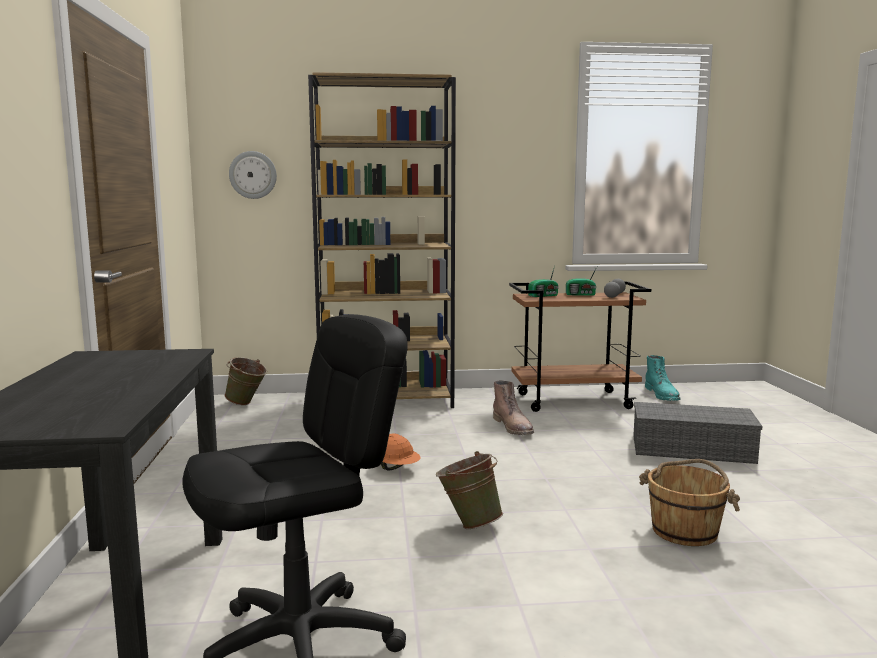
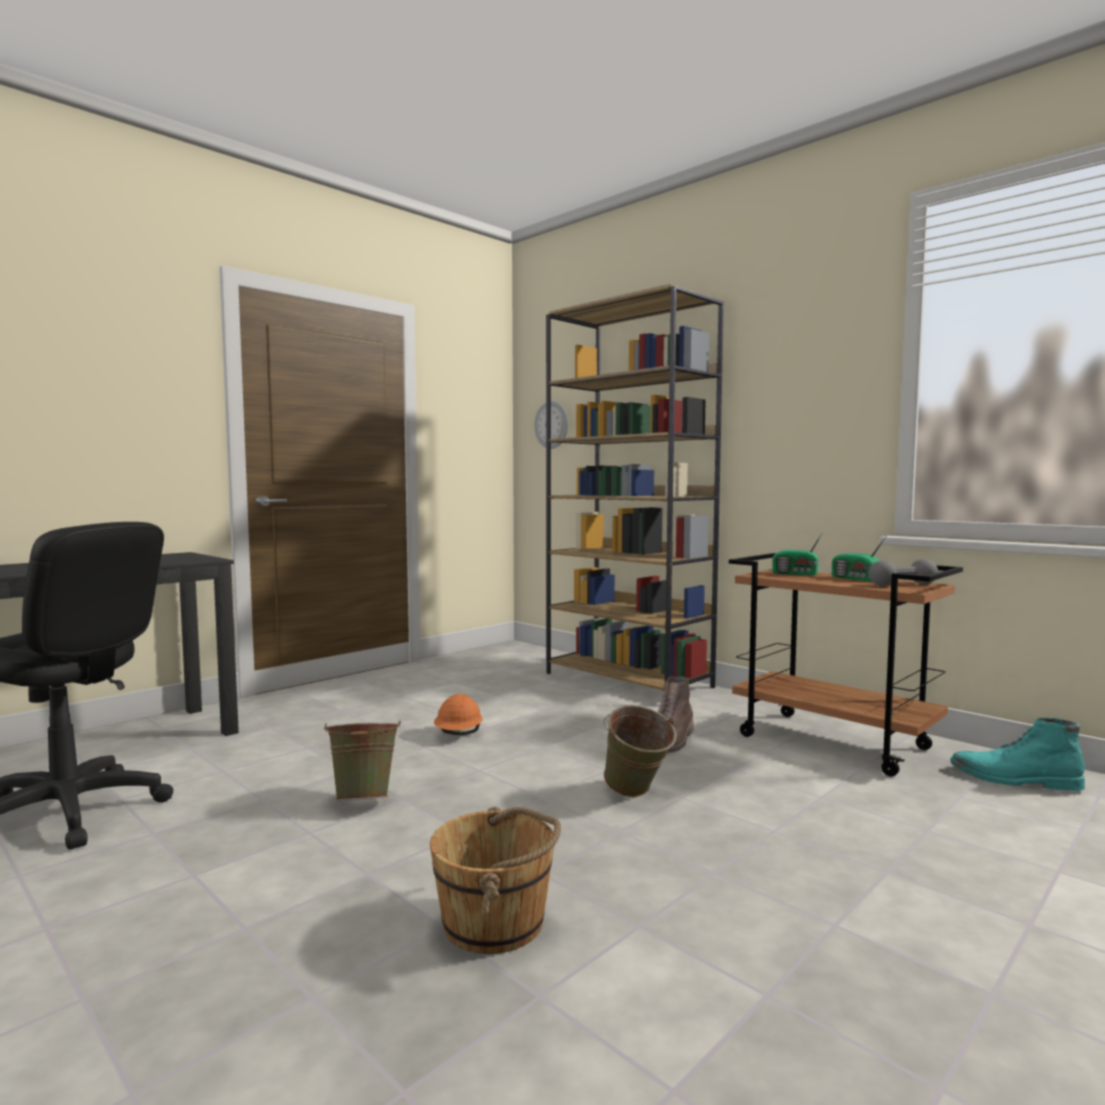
camera: 50 degrees right, 5 degrees down
(247, 404) = (517, 653): green bucket -> green bucket (636, 795)
(663, 395) = (1014, 780): turquoise boot -> turquoise boot turned 75 degrees clockwise
(693, 449) = (828, 856): grey storage box -> none

